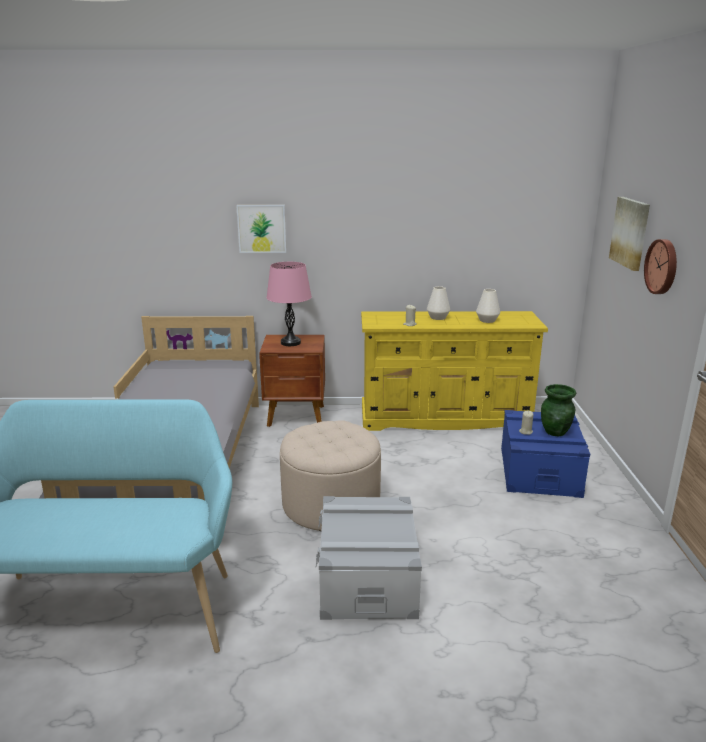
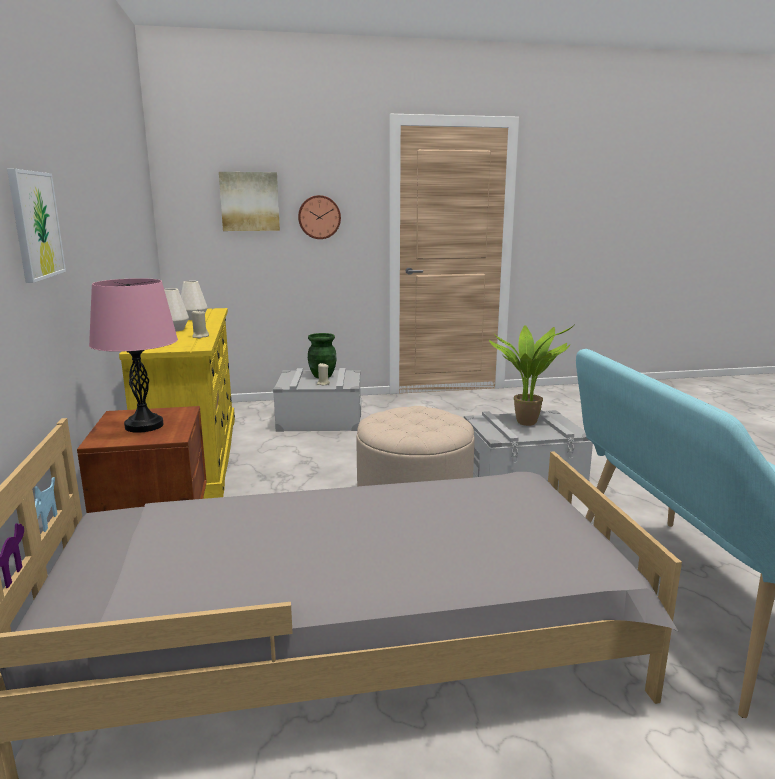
camera: 100 degrees left, 5 degrees down
(377, 532) = (528, 422): none -> potted plant
(539, 471) = (320, 420): blue storage box -> grey storage box

